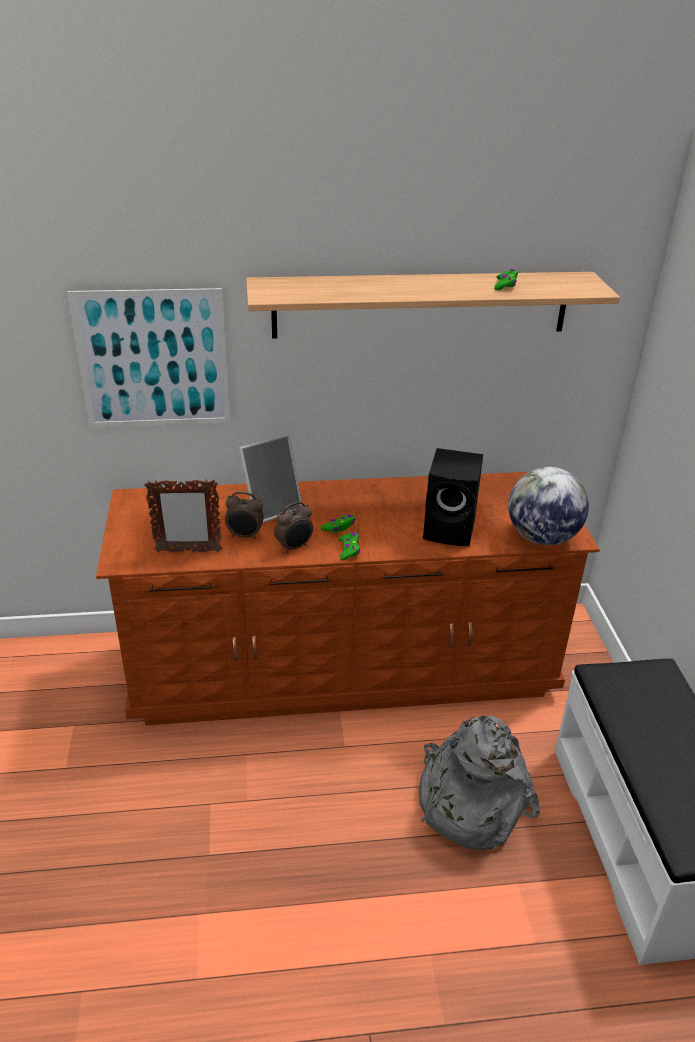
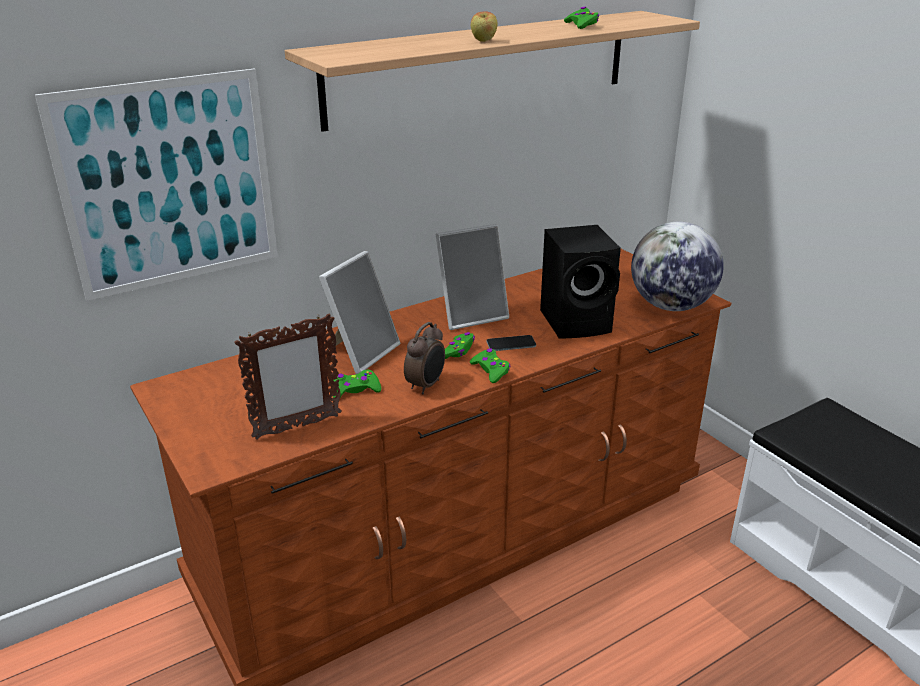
camera: 25 degrees left, 5 degrees down
(245, 536) = (355, 390): alarm clock -> green game controller
(375, 500) = (471, 315): none -> picture frame
(383, 533) = (511, 344): none -> phone
(396, 293) = (483, 41): none -> apple
(469, 801) = (692, 627): grey backpack -> none

